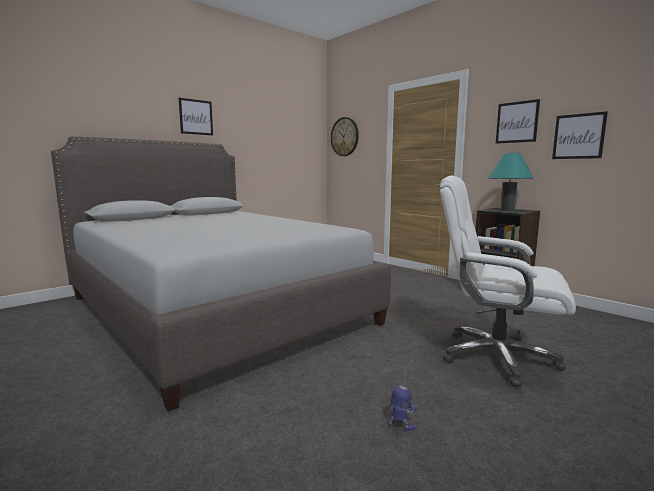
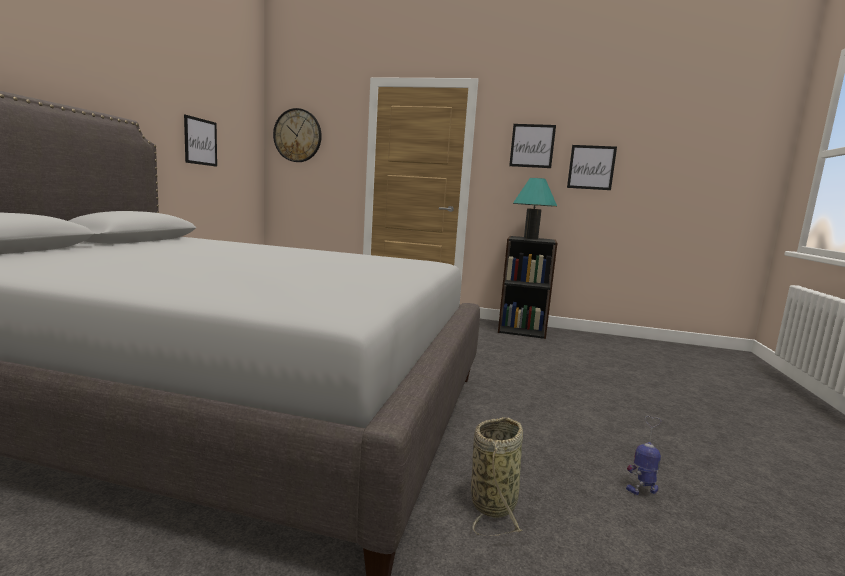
camera: 35 degrees left, 0 degrees up
(196, 117) = (84, 64): picture -> picture (200, 141)
(281, 396) = (494, 502): none -> basket
(495, 357) = (604, 393): white office chair -> none

